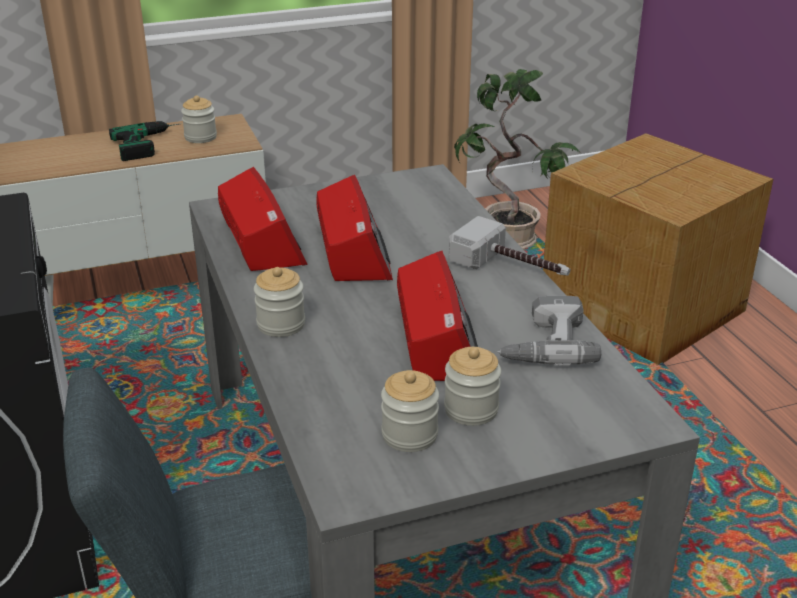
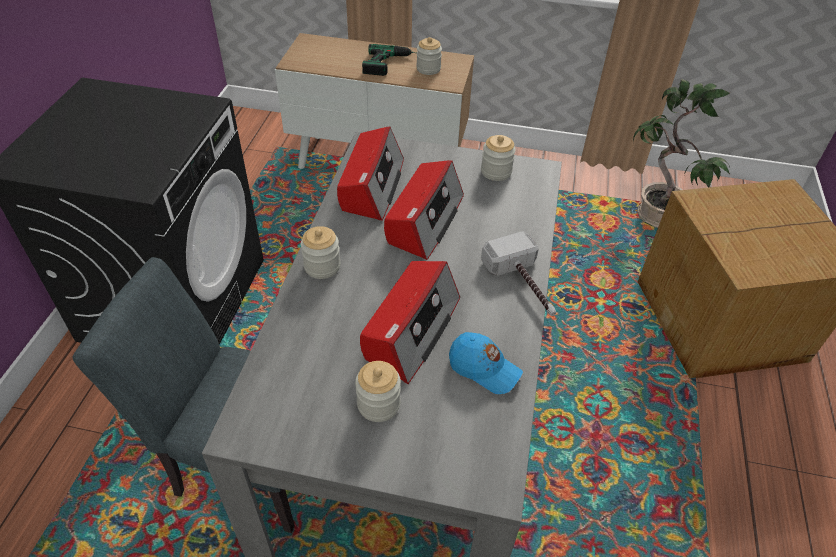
camera: 30 degrees right, 15 degrees up
(409, 435) = (320, 404): jar -> jar (496, 171)
(543, 342) = (483, 369): power drill -> blue cap

